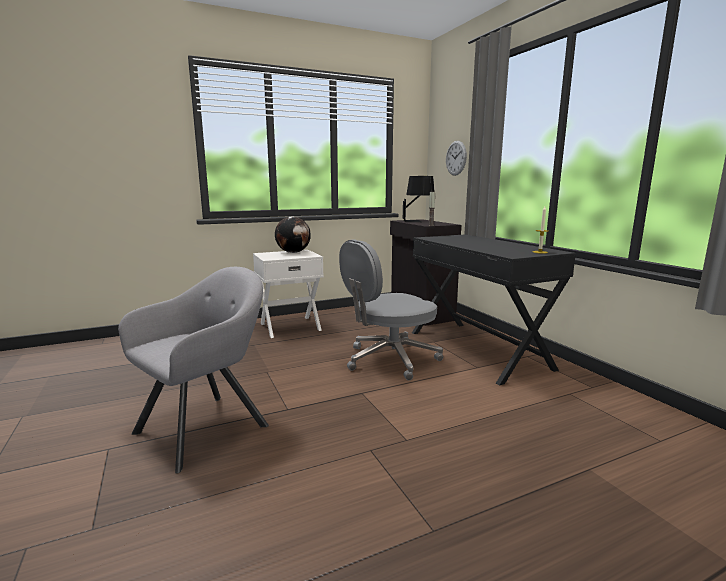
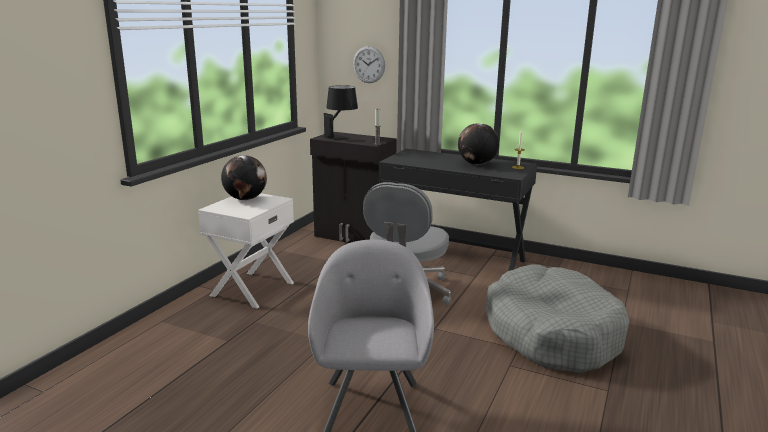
camera: 40 degrees left, 5 degrees up
(469, 442) = (551, 333): none -> grey dog bed
(500, 246) = (476, 164): none -> globe

